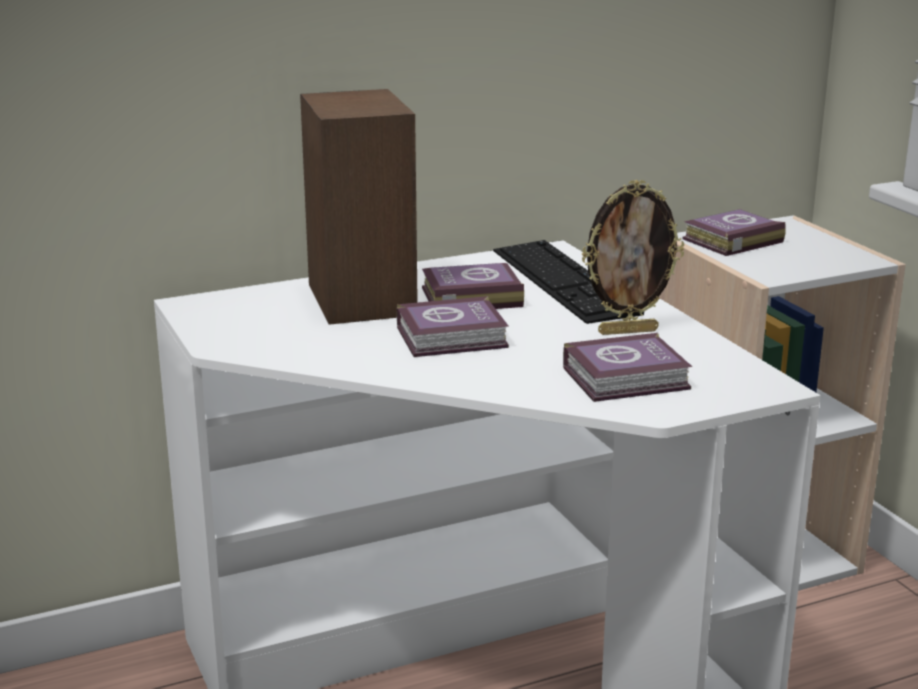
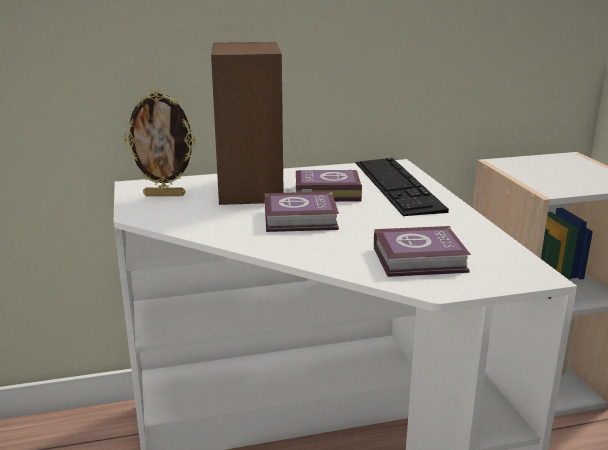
camera: 10 degrees right, 0 degrees up
(627, 331) = (432, 223): picture frame -> picture frame (165, 195)
(730, 240) = (527, 165): book -> none

